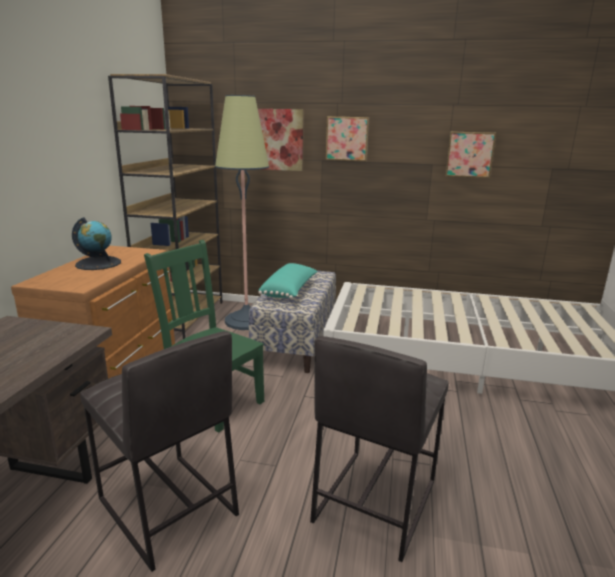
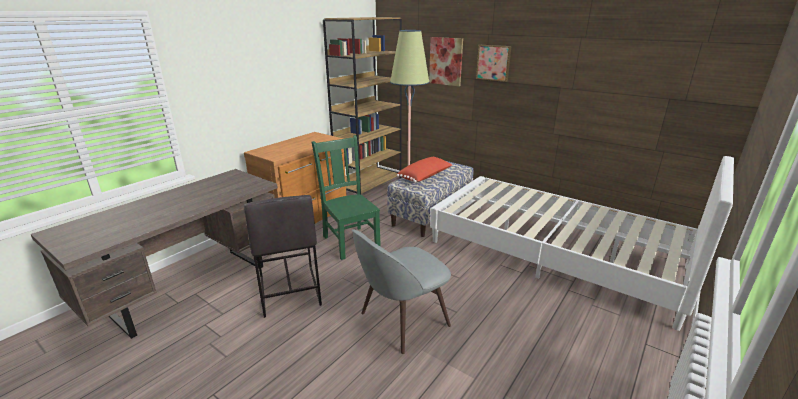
camera: 25 degrees right, 5 degrees up
(98, 263) = (297, 143): globe -> none
(290, 291) = (425, 177): turquoise pillow -> red pillow
(373, 501) = (401, 321): grey stool -> grey chair
(469, 154) = (592, 81): picture -> none

